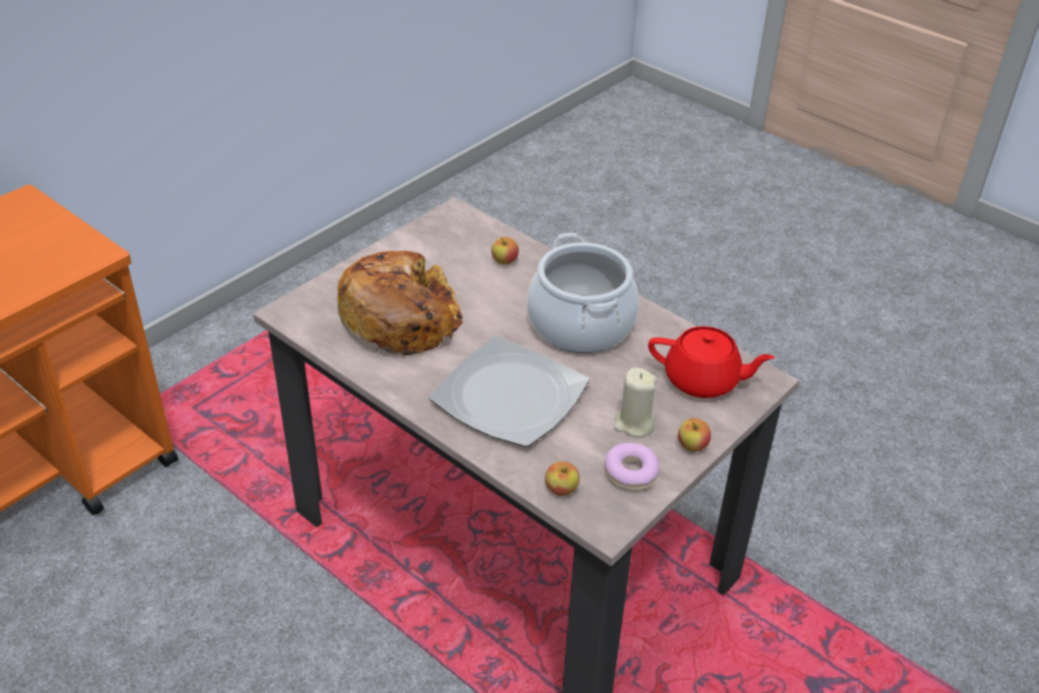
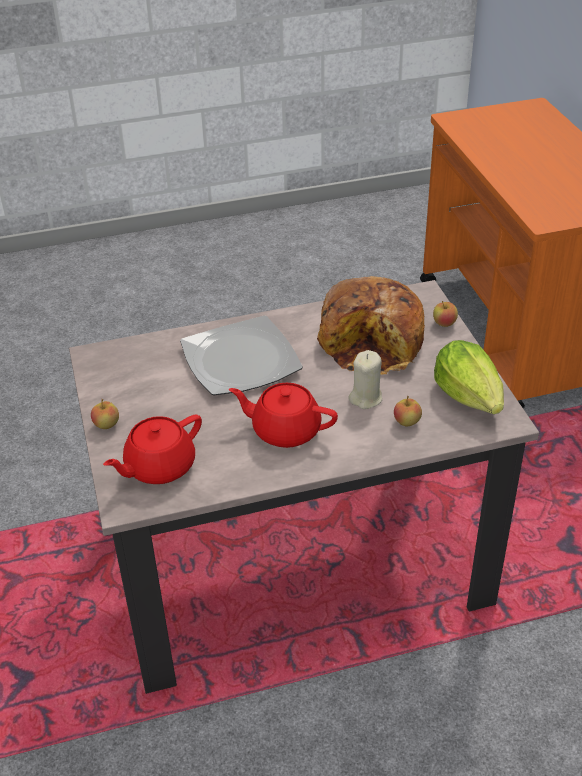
camera: 125 degrees right, 0 degrees up
(439, 239) = (469, 396): none -> lettuce
(561, 489) = (137, 349): apple -> apple (444, 323)
(581, 324) = (285, 430): cooking pot -> red teapot
(630, 473) = (117, 384): donut -> none
(634, 424) = (156, 407): beige candle -> beige candle (366, 398)

